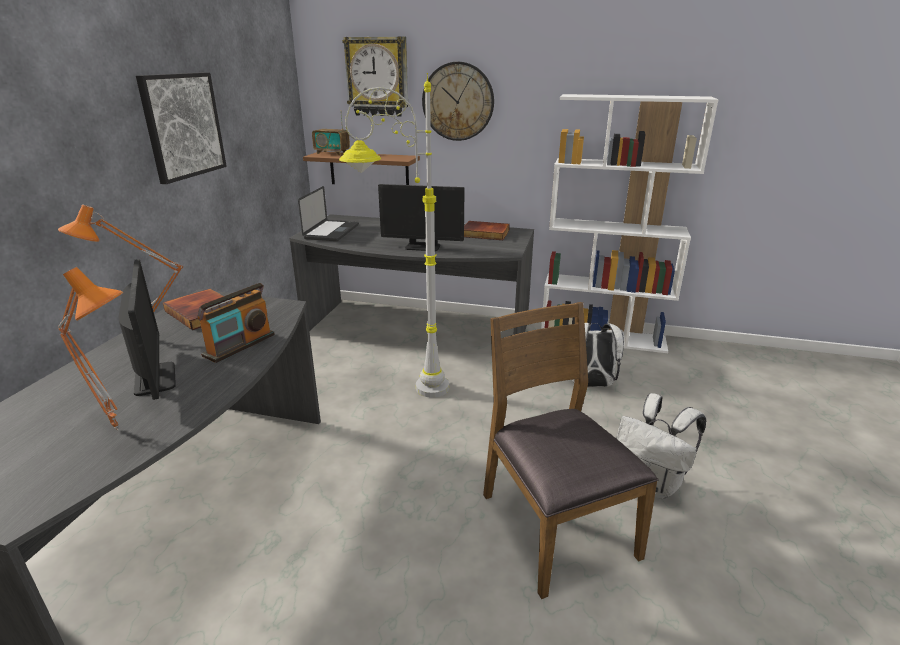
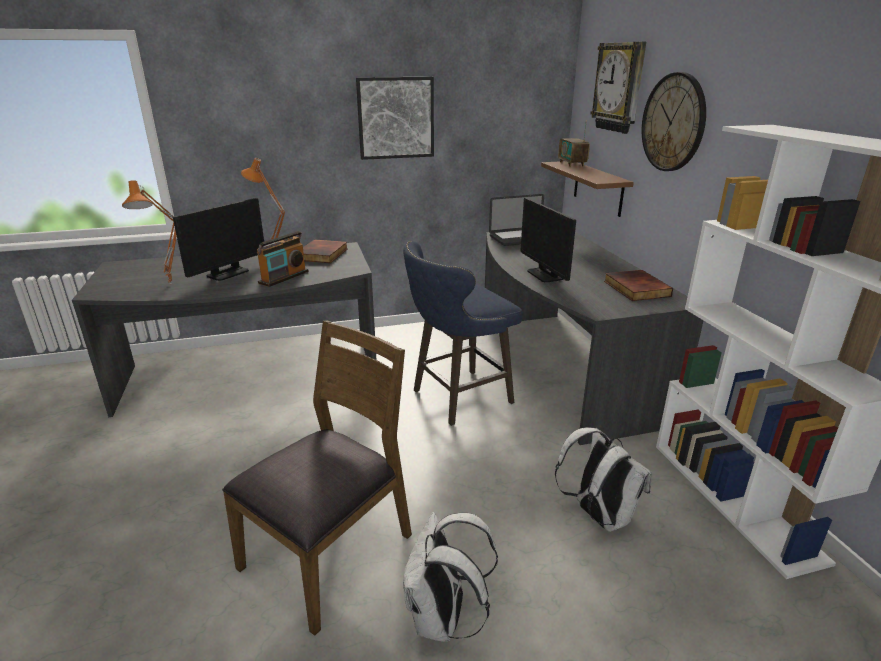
camera: 60 degrees right, 0 degrees up
(239, 345) = (284, 277): radio -> radio turned 60 degrees counterclockwise
(403, 388) = (458, 397): grey floor lamp -> blue stool

